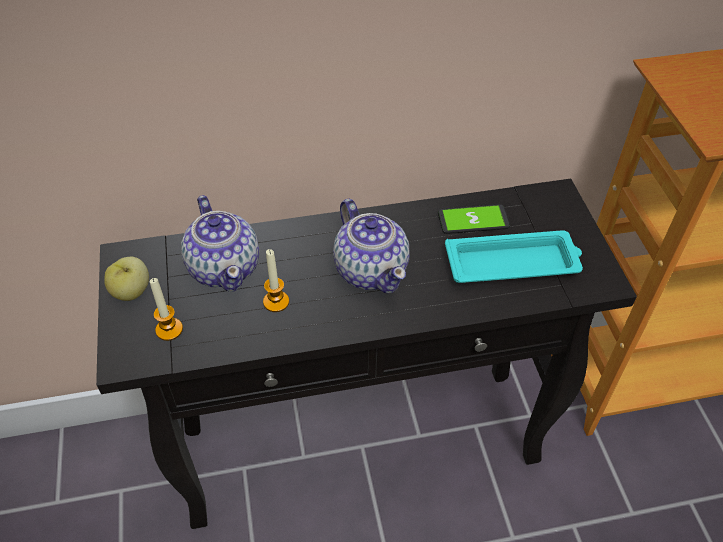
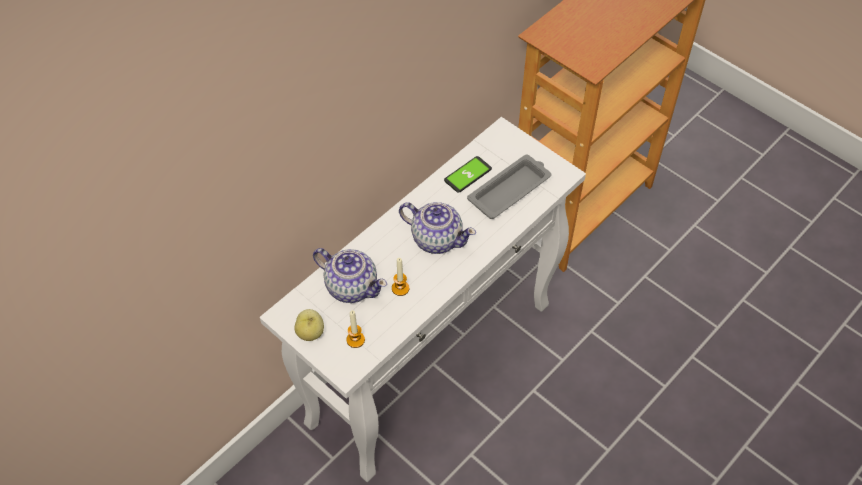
camera: 35 degrees left, 5 degrees up
(362, 443) = (431, 361): black console table -> white console table
(514, 263) = (510, 190): turquoise tray -> grey tray

